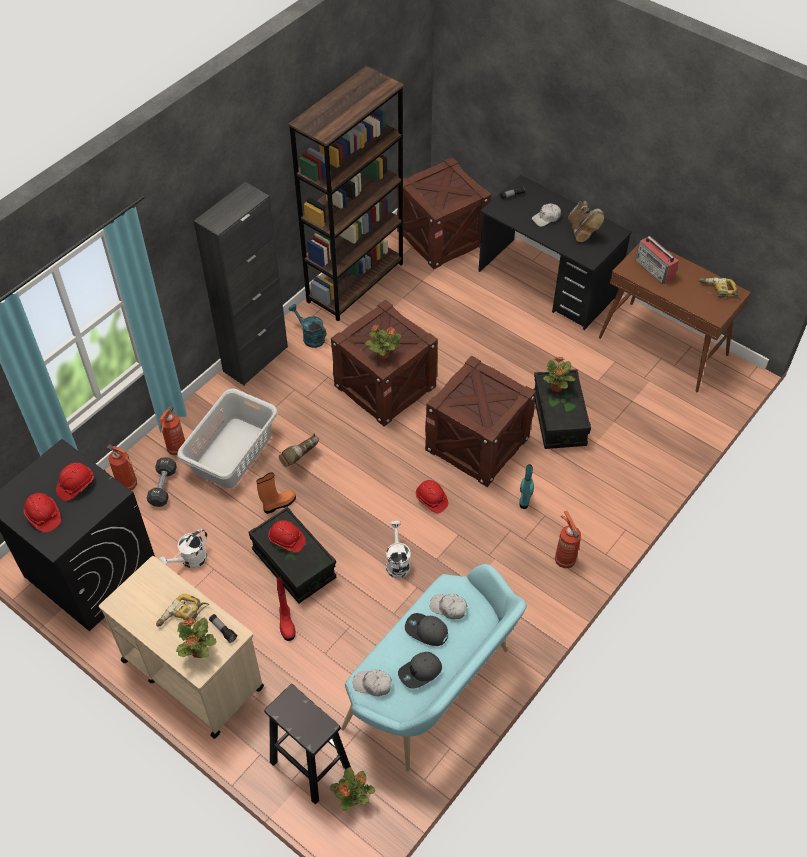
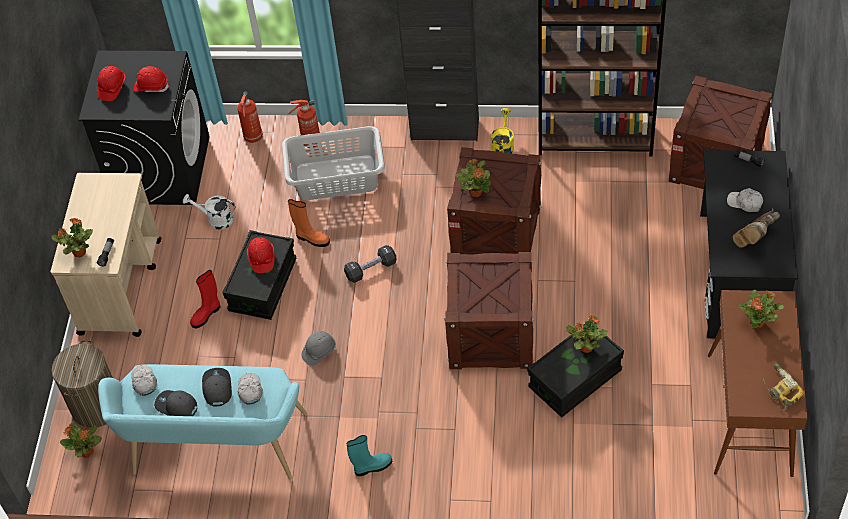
camera: 60 degrees right, 0 degrees up
(163, 487) = (269, 159): black dumbbell -> black dumbbell (371, 269)
(182, 616) = (101, 224): power drill -> none
(300, 460) = (367, 224): brown boot -> none
(309, 764) = (96, 406): black stool -> laundry basket
(310, 337) = (503, 148): turquoise watering can -> yellow watering can
(397, 562) = (319, 351): white watering can -> grey hard hat
(431, 500) = (401, 337): red hard hat -> none
(525, 495) = (464, 402): turquoise boot -> turquoise boot (372, 467)
(564, 559) = (418, 470): fire extinguisher -> none
(655, 269) = (757, 322): radio -> potted plant

